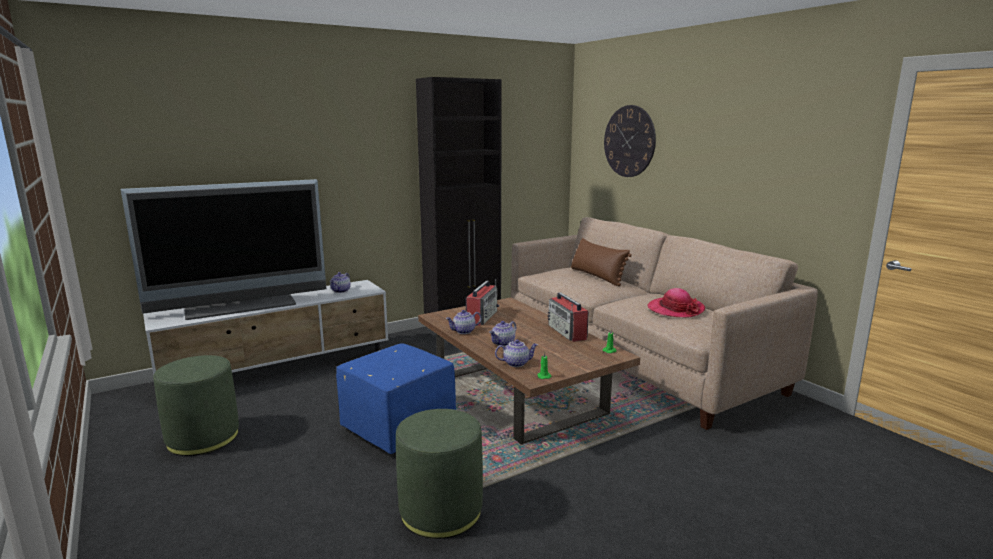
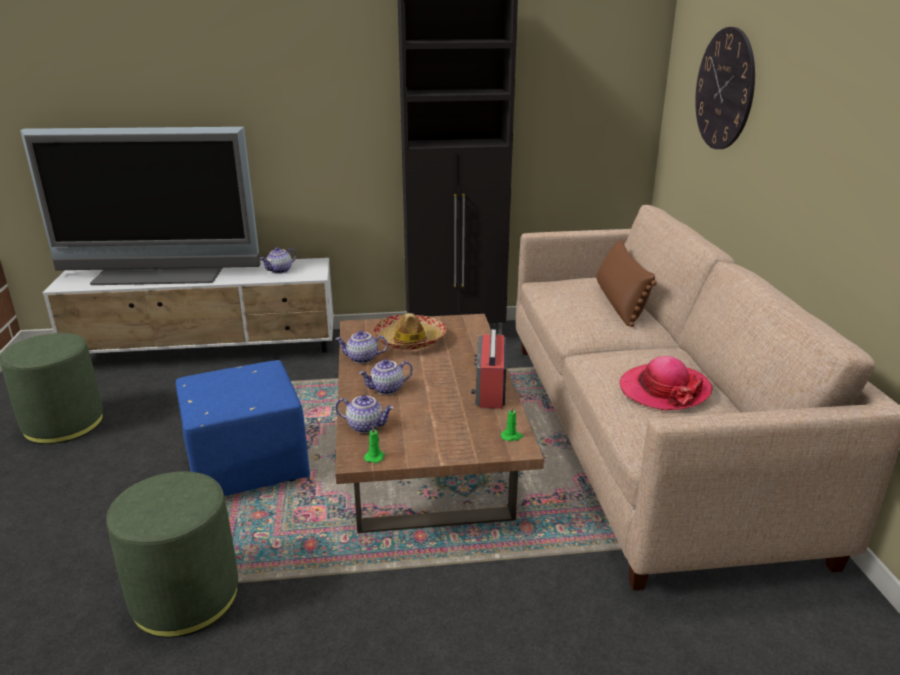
camera: 25 degrees right, 10 degrees up
(482, 317) = (410, 340): radio -> hat

